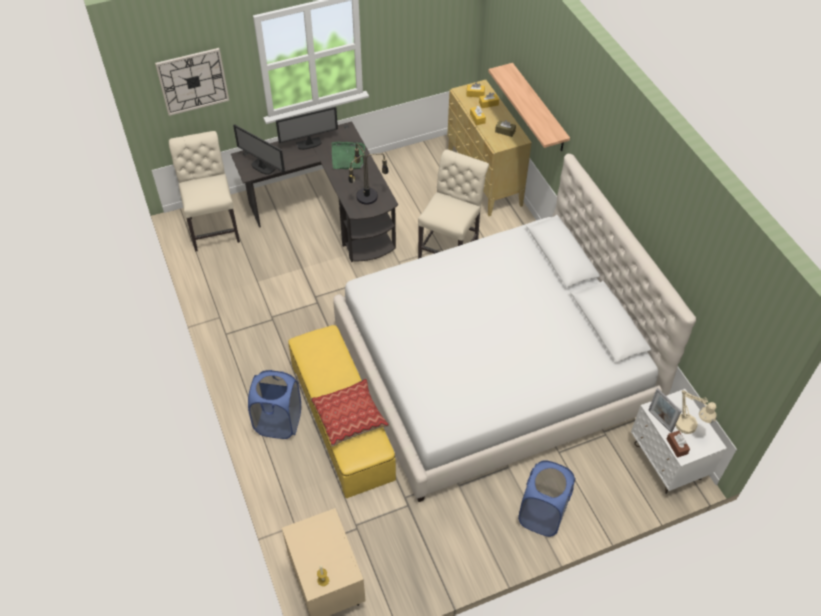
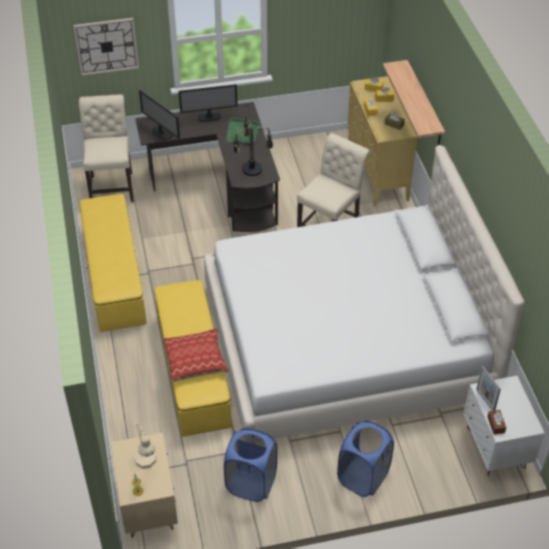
camera: 10 degrees right, 5 degrees down
(235, 325) = (113, 274): none -> yellow bench
(278, 422) = (134, 363): blue laundry basket -> blue laundry basket (251, 483)
(689, 428) = (512, 410): beige table lamp -> beige table lamp (147, 463)

